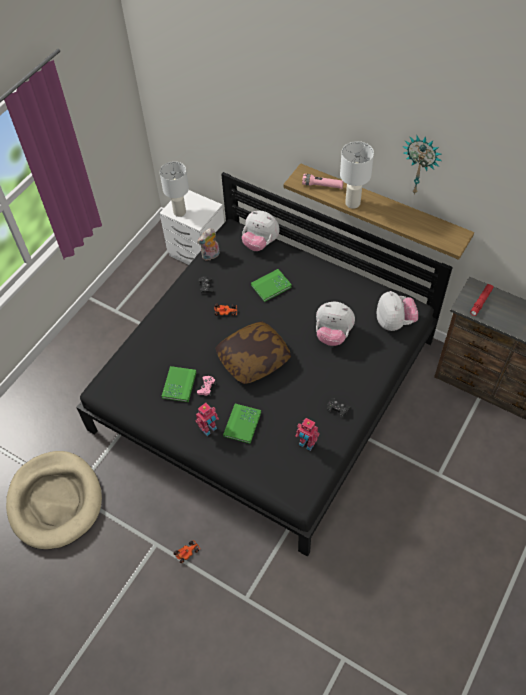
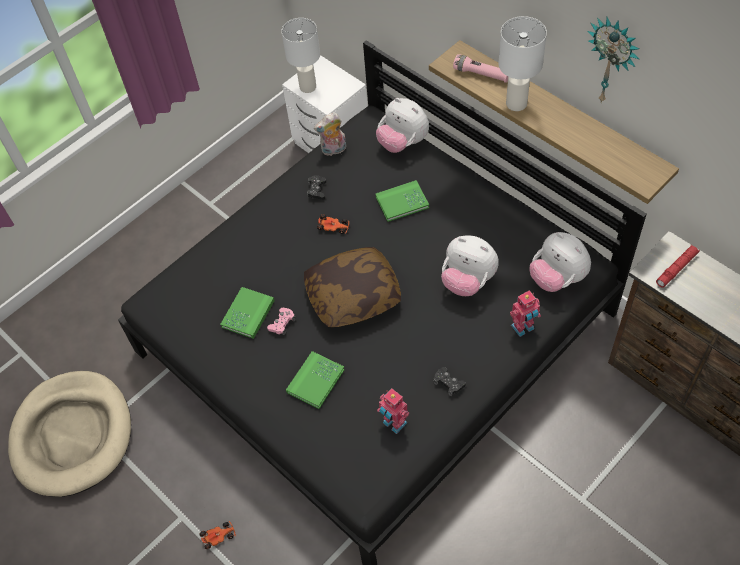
camera: 15 degrees right, 0 degrees up
(209, 429) = (270, 379): toy robot -> toy robot (523, 328)
(394, 322) = (557, 278): plush toy -> plush toy turned 135 degrees clockwise

